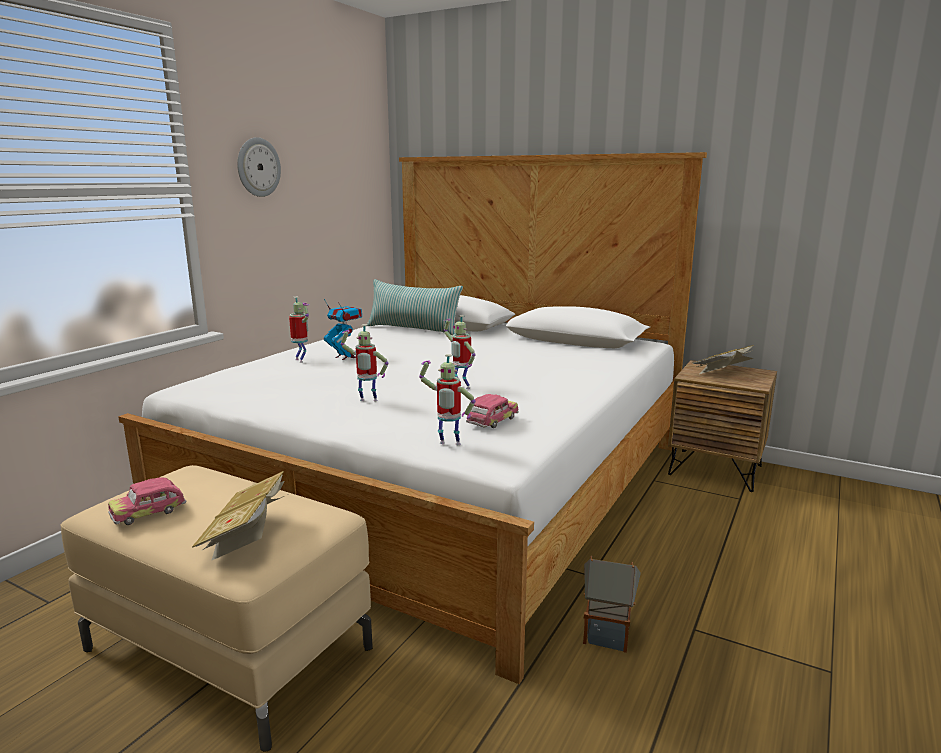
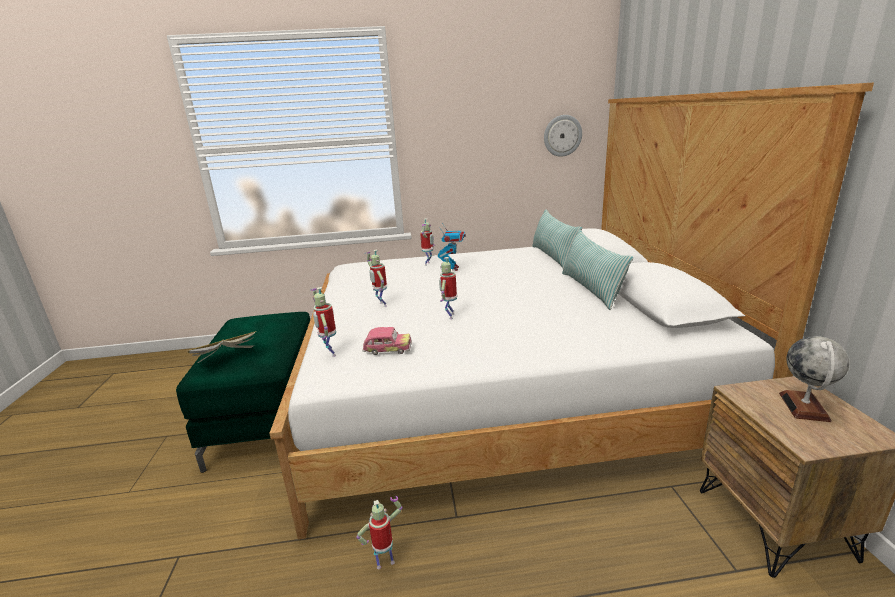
camera: 55 degrees right, 5 degrees up
(148, 513) = (237, 329): toy car -> none
(231, 648) = (269, 417): beige ottoman -> green ottoman
(258, 167) = (455, 119): wall clock -> wall clock (562, 135)
(510, 342) = (591, 289): none -> pillow
(608, 634) = (385, 562): toy house -> toy robot
(722, 372) = (804, 407): book -> globe

